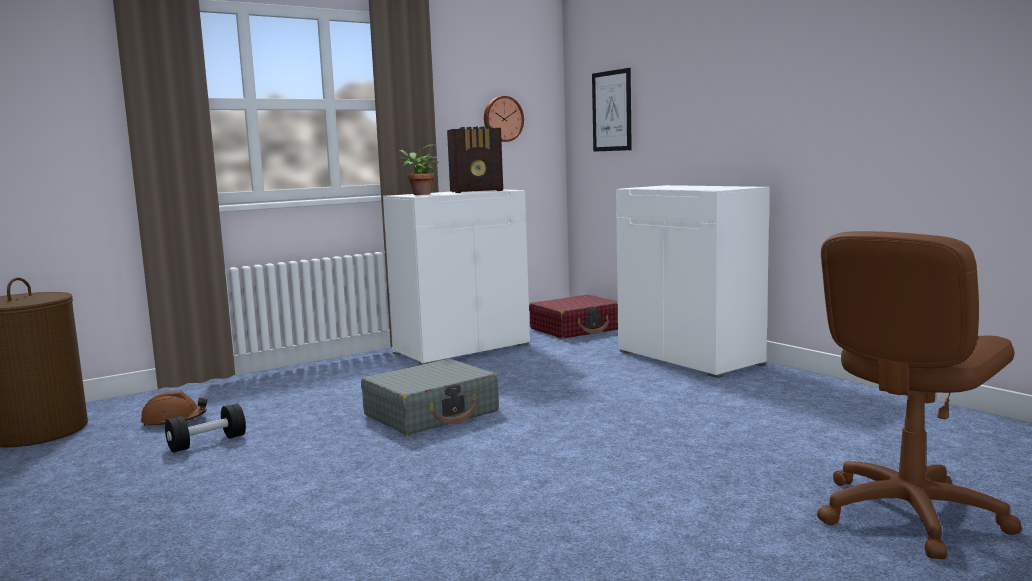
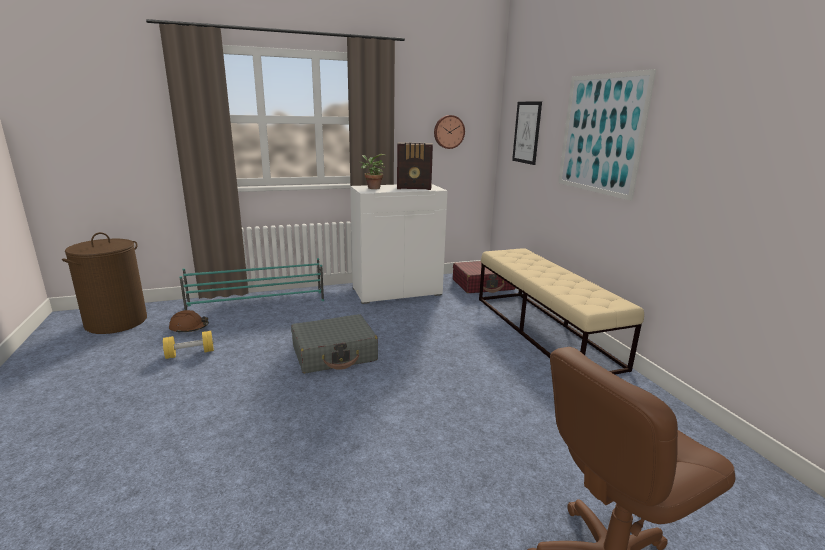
camera: 15 degrees right, 10 degrees up
(207, 443) = (190, 353): black dumbbell -> yellow dumbbell
(259, 384) = (258, 303): none -> turquoise shoe rack
(690, 358) = (544, 330): white cabinet -> beige bench
(723, 93) = (600, 134): none -> picture

